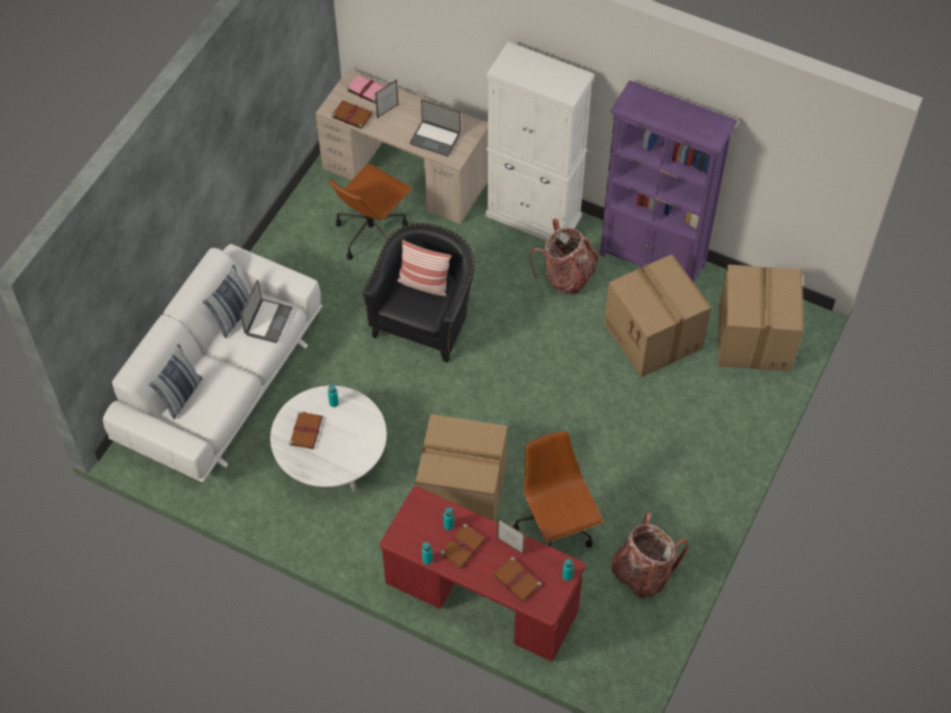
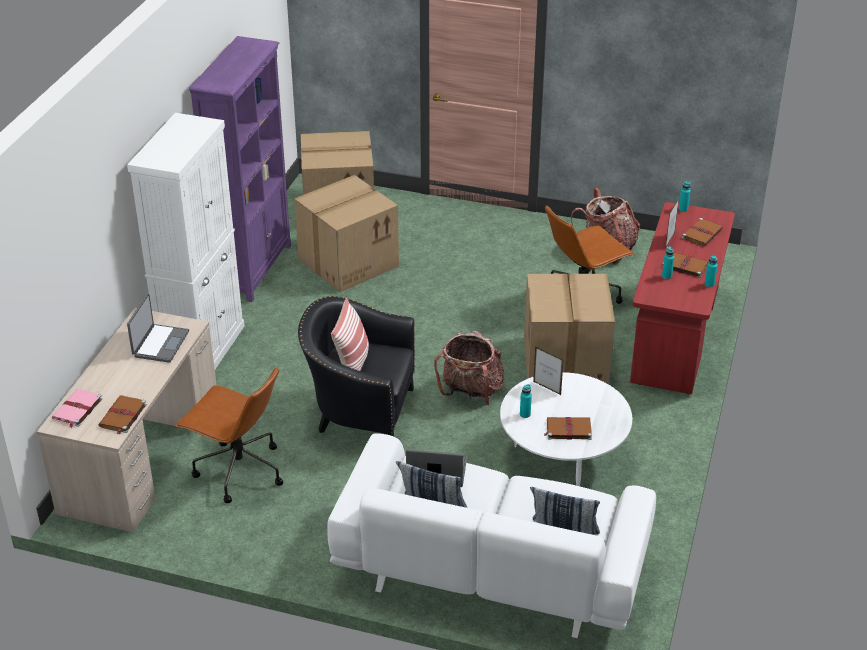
camera: 100 degrees left, 20 degrees down
(387, 111) = (115, 387): picture frame -> picture frame (546, 388)
(566, 276) = (283, 320): backpack -> backpack (471, 391)

